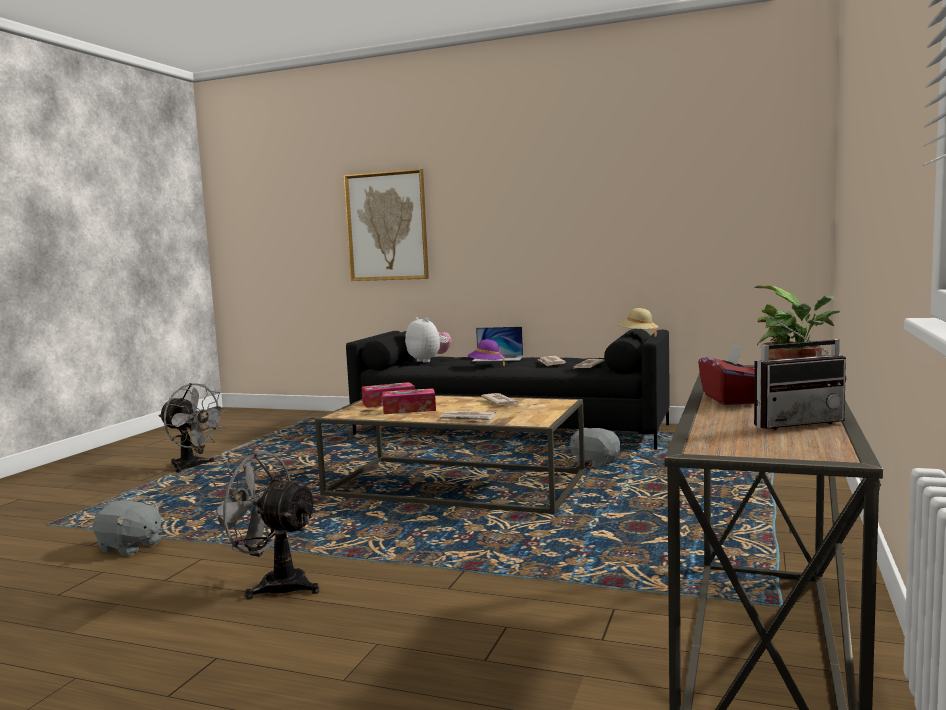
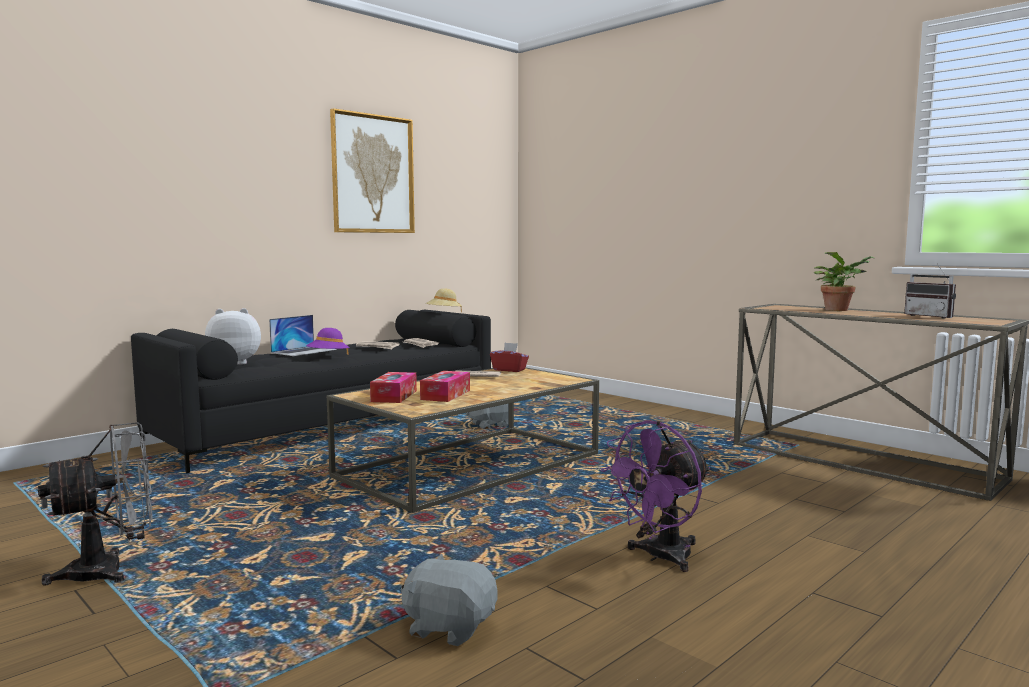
camera: 65 degrees left, 0 degrees up
(130, 547) = (449, 627): grey plush toy -> grey plush toy turned 120 degrees counterclockwise
(274, 585) = (660, 557): grey fan -> purple fan
(387, 226) = (119, 189): picture -> picture (372, 174)
(468, 419) = (527, 388): newspaper -> none
(730, 399) = (866, 314): red tissue box -> red tissue box (509, 370)
(793, 423) = (931, 316): radio -> radio turned 135 degrees clockwise

